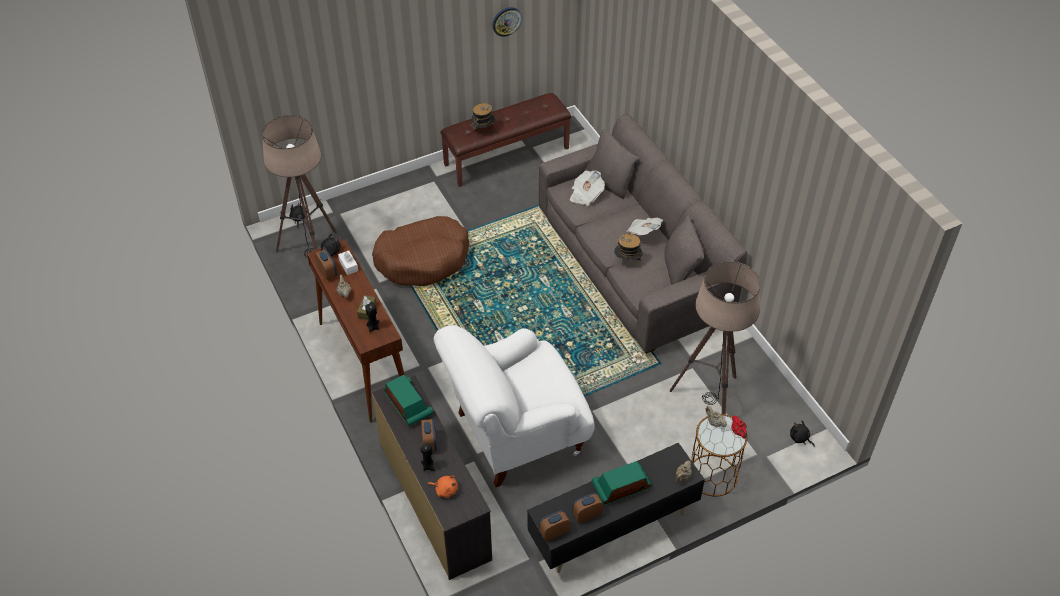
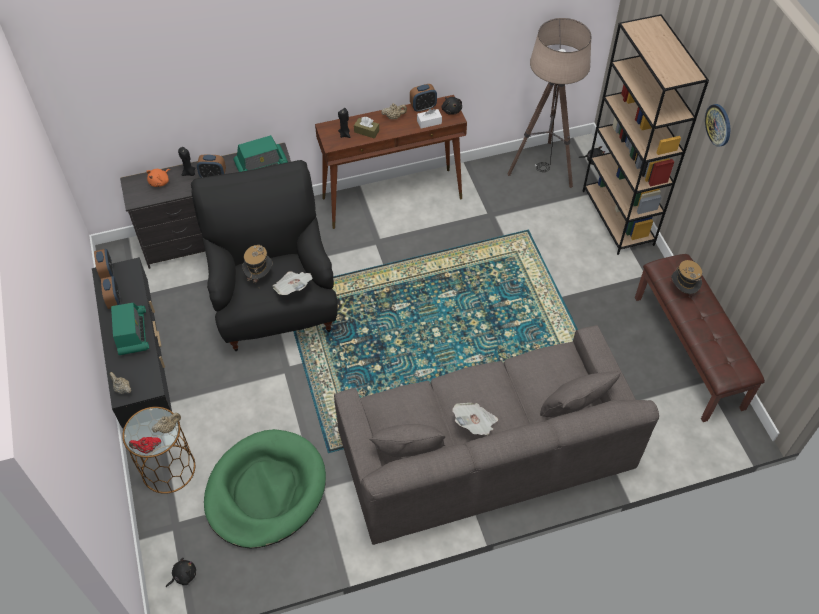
camera: 100 degrees right, 5 degrees up
(370, 199) = (618, 218): none -> beige bookcase
(423, 259) = (522, 254): brown dog bed -> none
(506, 21) = (780, 243): wall clock -> wall clock (718, 125)
(516, 434) = (275, 304): white armchair -> black armchair
(585, 195) = (550, 374): newspaper -> newspaper (293, 288)
(627, 261) = (430, 397): hat -> hat (259, 276)
(709, 399) = (265, 491): floor lamp -> green dog bed

